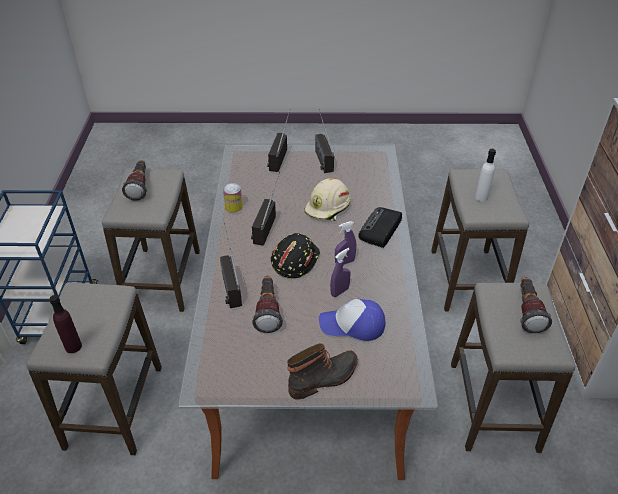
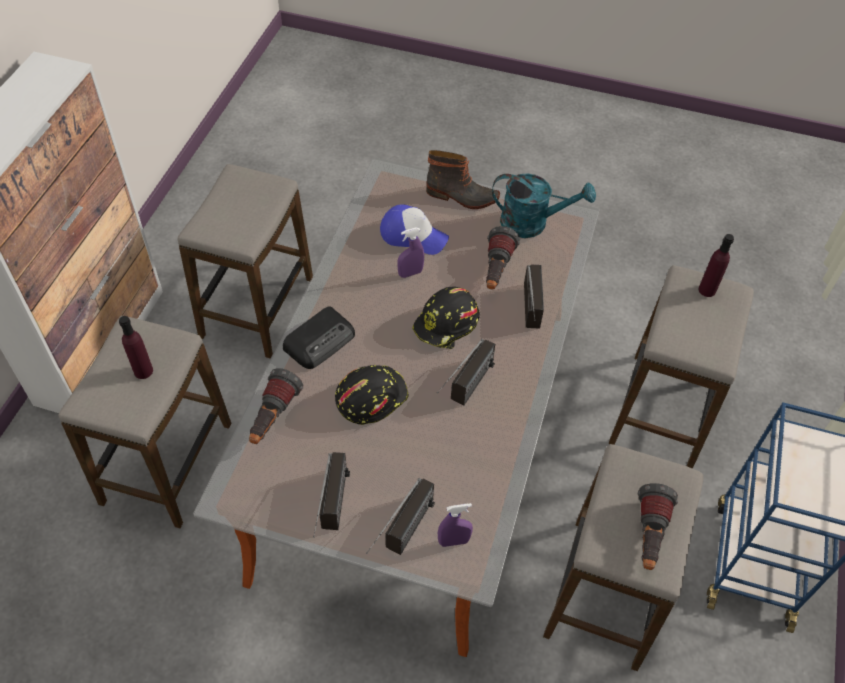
camera: 165 degrees left, 10 degrees up
(233, 206) = (505, 435): can -> none
(245, 367) = (532, 223): none -> turquoise watering can
(324, 379) = (461, 197): boot -> boot turned 150 degrees counterclockwise
(328, 207) = (370, 397): beige hard hat -> black hard hat
(344, 262) = (388, 307): purple spray bottle -> purple spray bottle (453, 541)
(481, 197) = (143, 371): white bottle -> purple bottle
(527, 311) = (225, 215): flashlight -> flashlight (273, 418)

